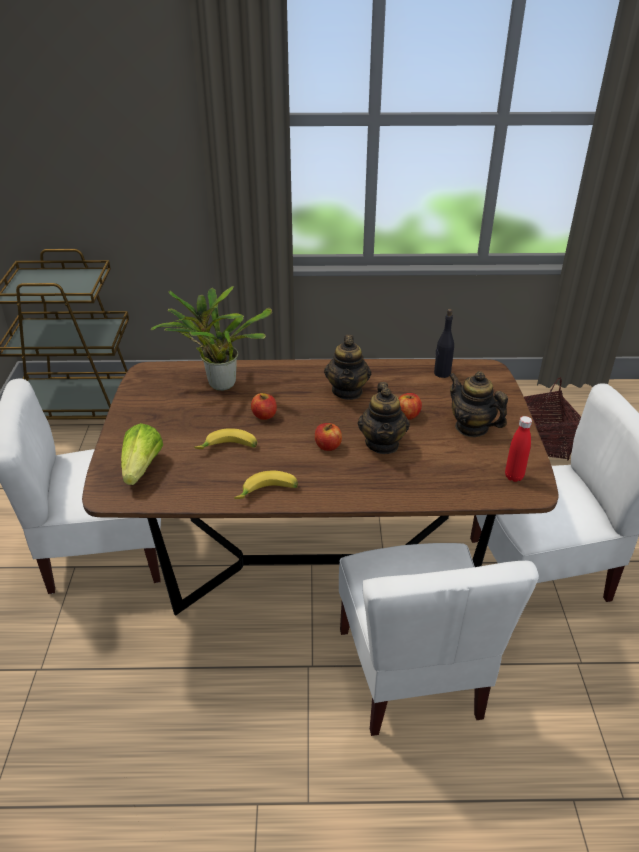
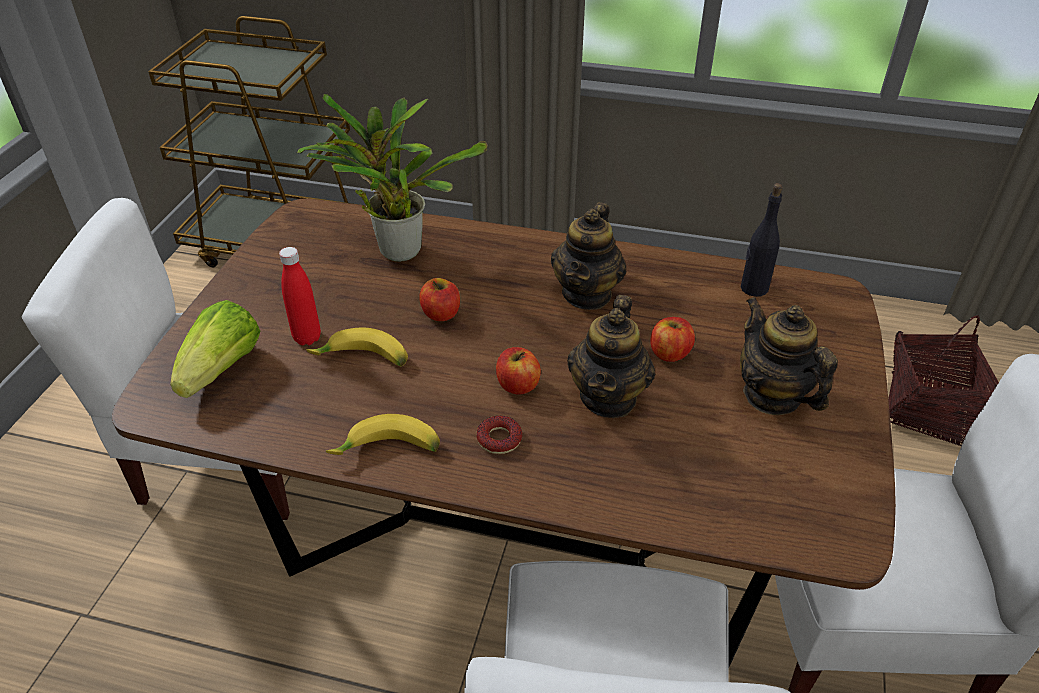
camera: 15 degrees right, 5 degrees up
(329, 475) = (499, 439): none -> donut
(514, 476) = (818, 505): red bottle -> red bottle (307, 338)

